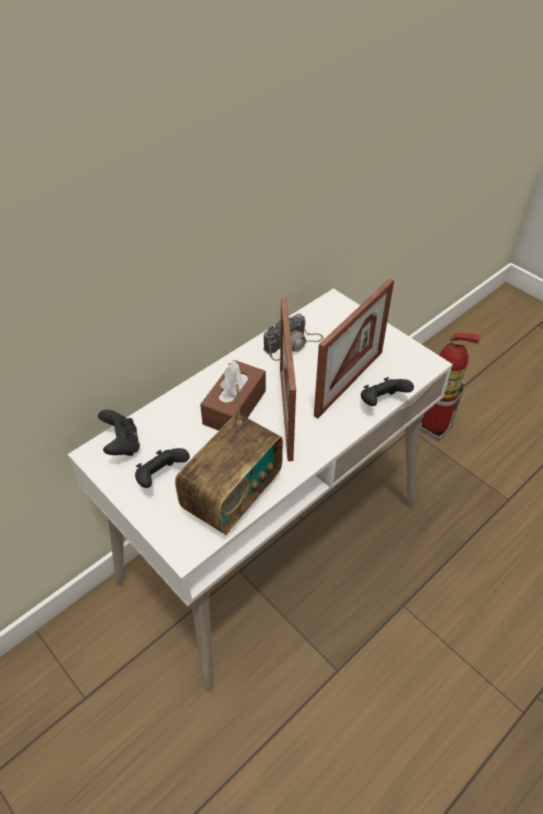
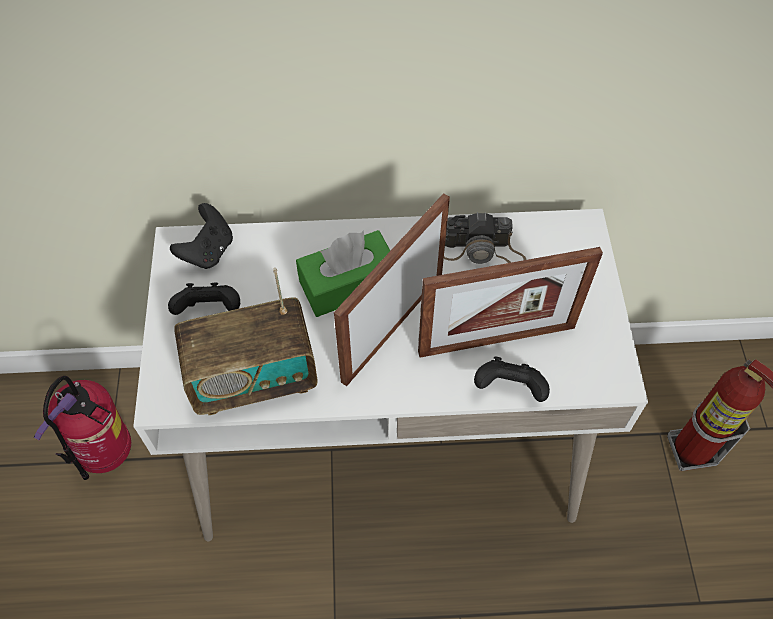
camera: 40 degrees right, 10 degrees up
(82, 695) = (108, 455): none -> fire extinguisher
(234, 407) = (348, 284): brown tissue box -> green tissue box

